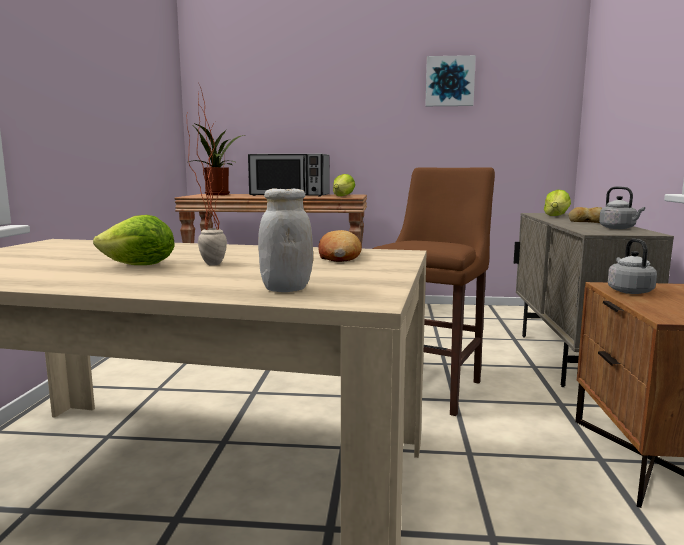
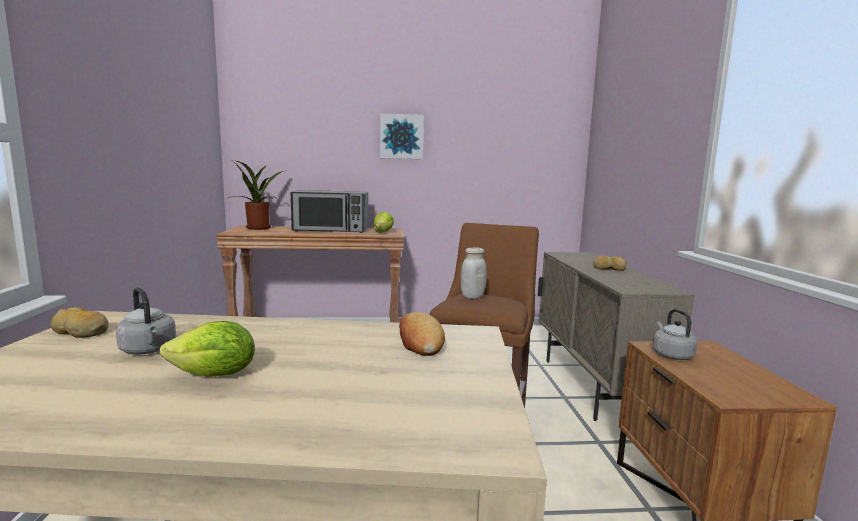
camera: 10 degrees left, 0 degrees up
(38, 247) = (81, 332): none -> bread
(211, 263) = (294, 364): potted plant -> none
(286, 289) = (400, 425): white jar -> white jar (472, 296)
(449, 81) = (477, 128): picture -> picture (401, 136)
(556, 216) = (577, 258): lettuce -> none
(619, 228) = (642, 281): grey kettle -> grey kettle (149, 350)

